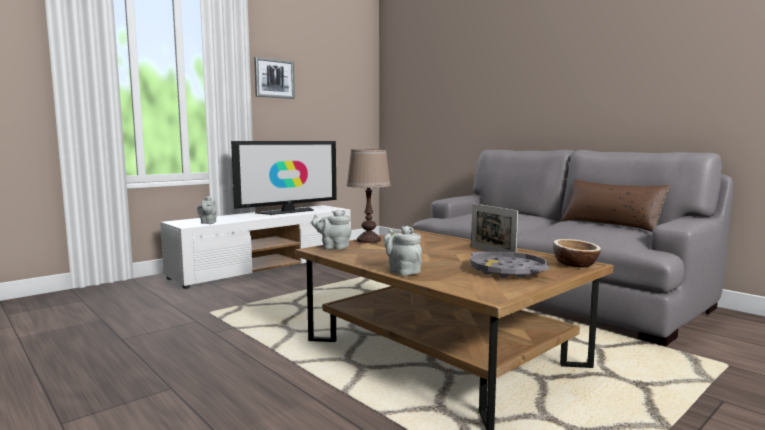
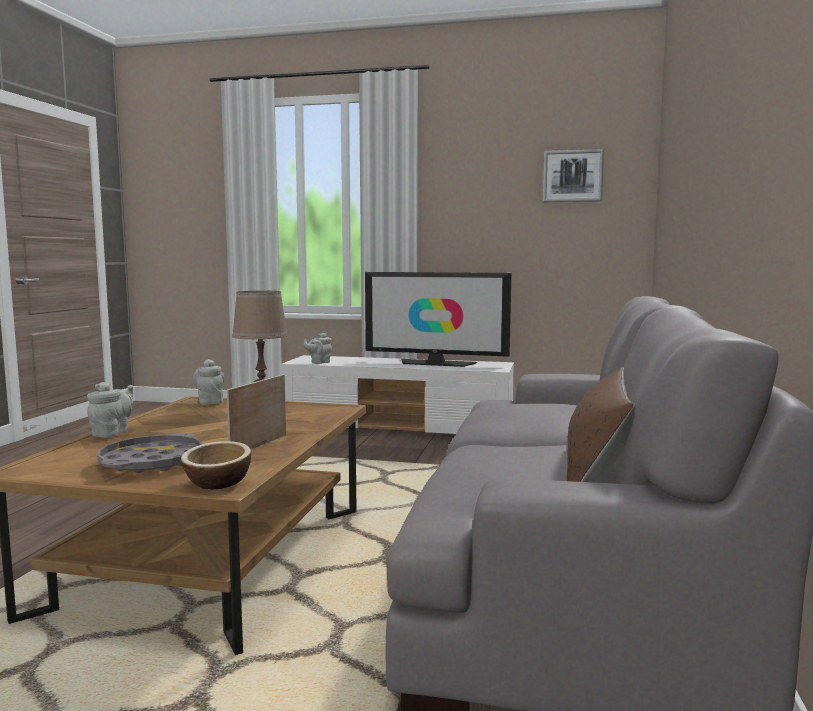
camera: 55 degrees right, 0 degrees up
(274, 78) = (461, 190): picture -> picture (572, 176)

